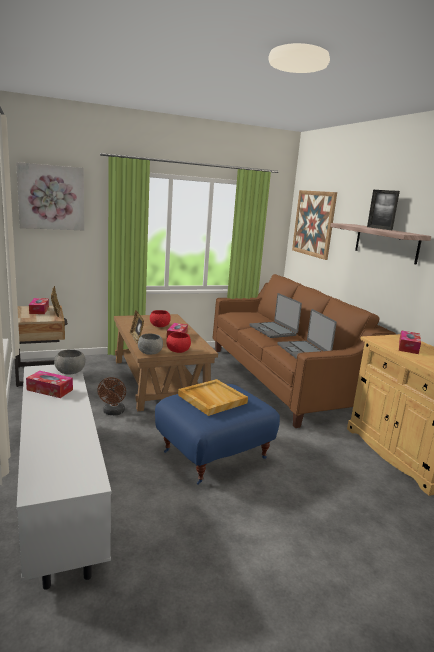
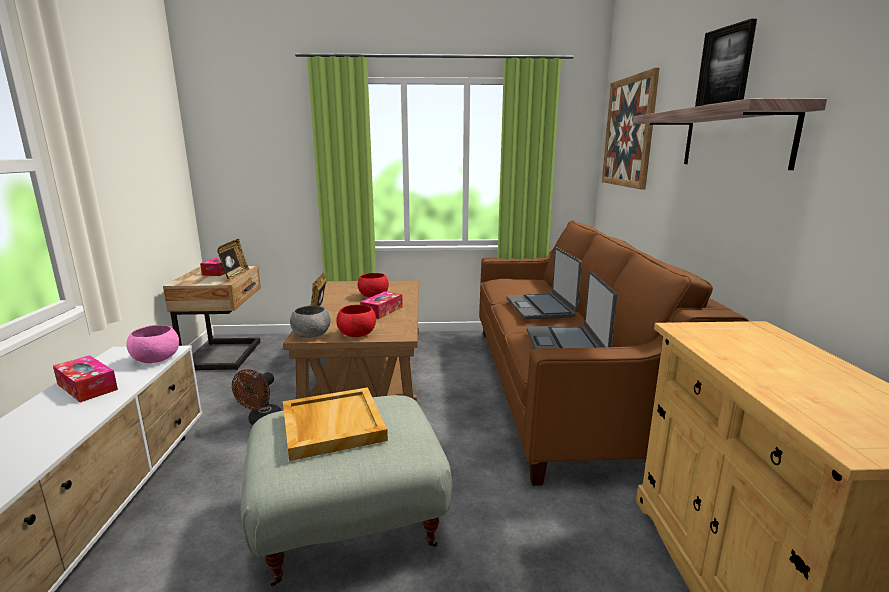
camera: 20 degrees right, 0 degrees up
(51, 197) = (242, 122): picture -> none
(69, 372) = (156, 359): grey bowl -> pink bowl
(214, 454) = (350, 521): blue ottoman -> grey ottoman
(408, 347) = (756, 351): tissue box -> none

